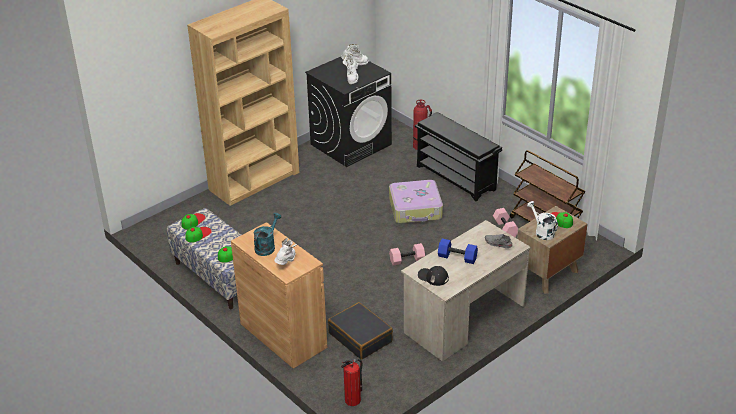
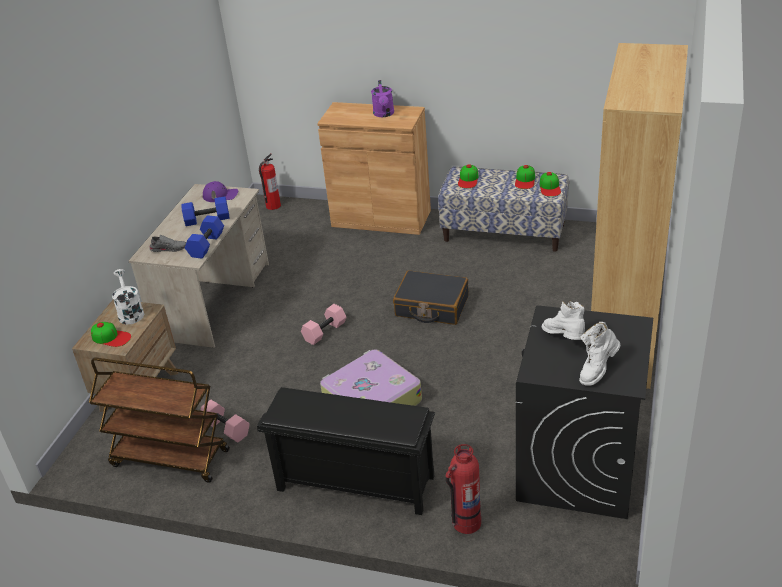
camera: 150 degrees right, 0 degrees up
(267, 246) = (384, 114): turquoise watering can -> purple watering can
(286, 262) = (350, 112): white boot -> none
(360, 337) = (307, 245): black suitcase -> black suitcase (431, 306)
(433, 277) = (220, 195): black cap -> purple cap
(471, 235) = (206, 245): none -> blue dumbbell
(542, 232) = (130, 312): white watering can -> white watering can turned 135 degrees counterclockwise

